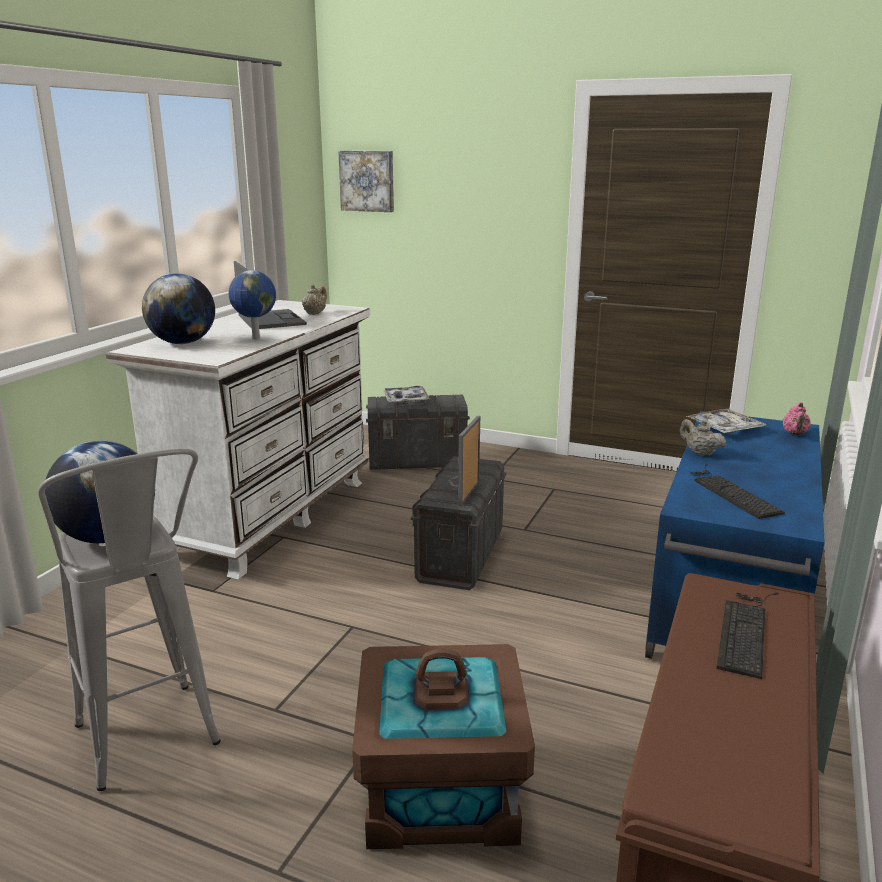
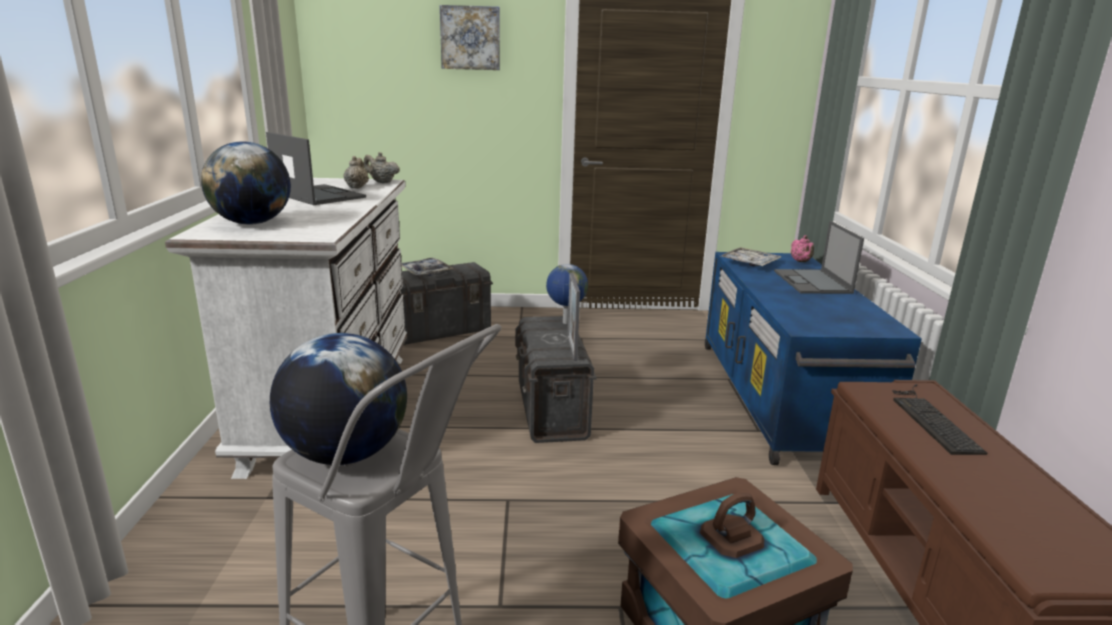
camera: 25 degrees left, 0 degrees up
(255, 338) = (331, 213): globe -> globe (565, 323)
(367, 181) = (353, 55): picture -> picture (470, 38)
(699, 453) = (757, 284): beige teapot -> beige teapot (381, 182)
(730, 492) = (816, 311): keyboard -> none
(774, 460) = (813, 282): none -> laptop

